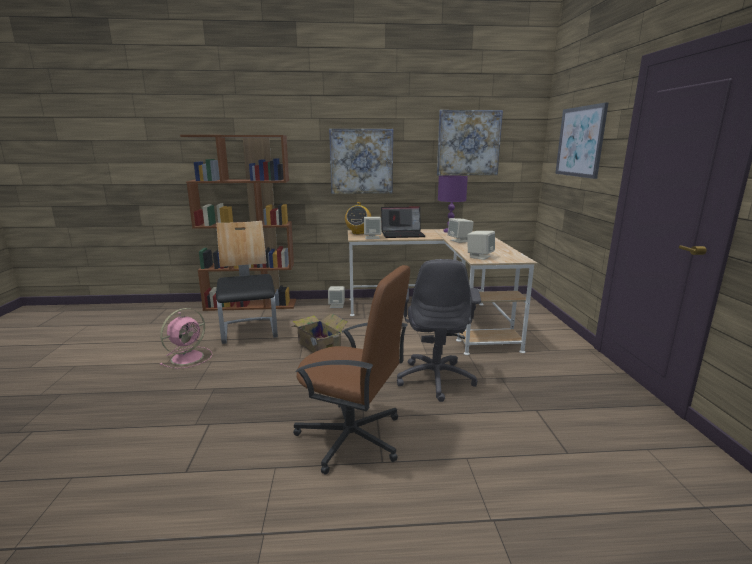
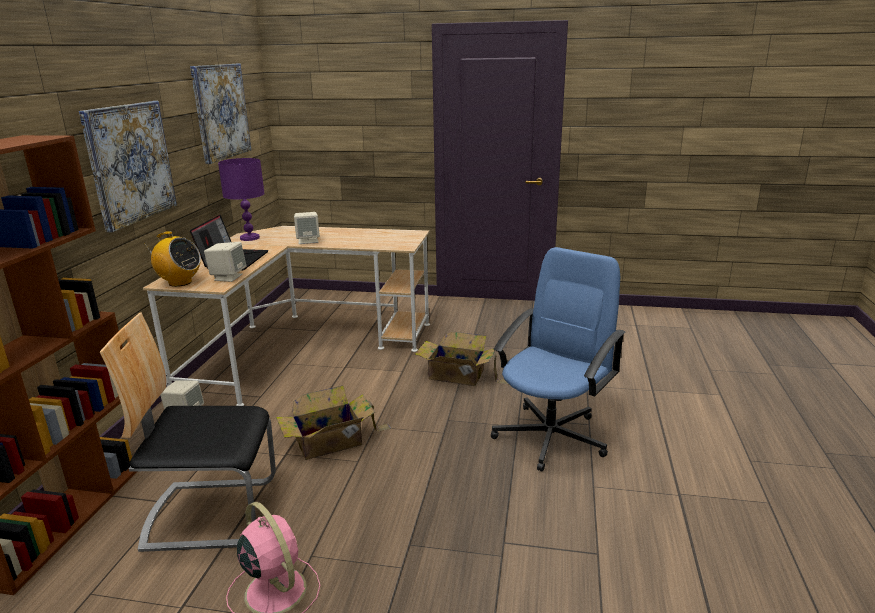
camera: 75 degrees left, 5 degrees up
(352, 438) = (551, 436): brown office chair -> blue office chair
(436, 379) = (458, 375): grey office chair -> cardboard box
(480, 256) = (391, 244): beige speaker -> none
(580, 142) = (351, 101): picture -> none

